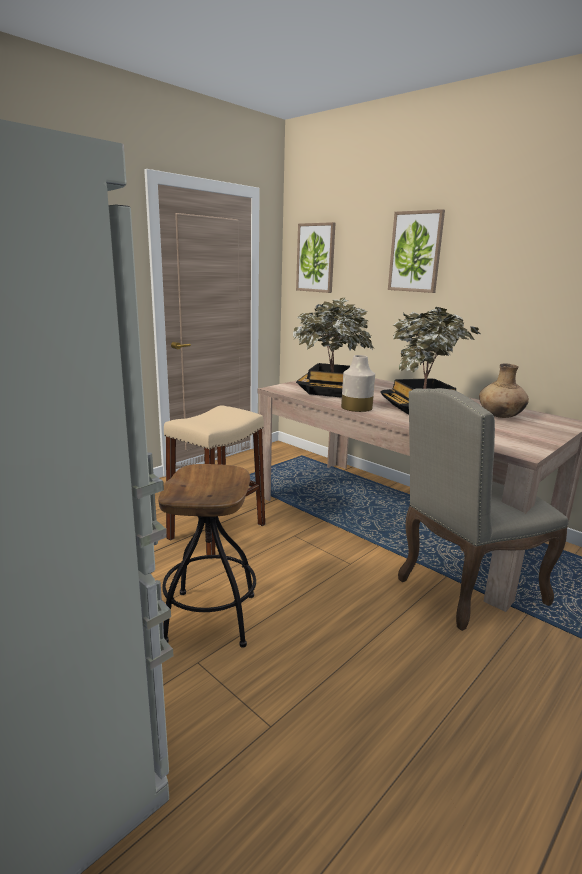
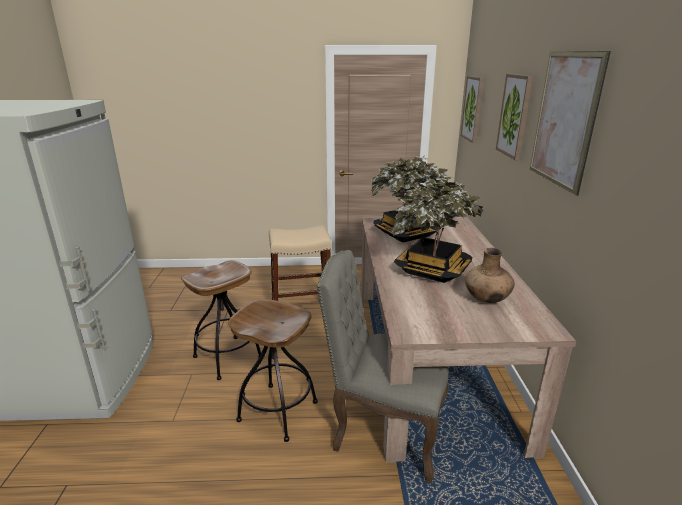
camera: 45 degrees right, 5 degrees up
(356, 407) = (388, 252): beige vase -> none
(362, 632) = (278, 411): none -> brown stool
(513, 242) = (564, 120): none -> picture

